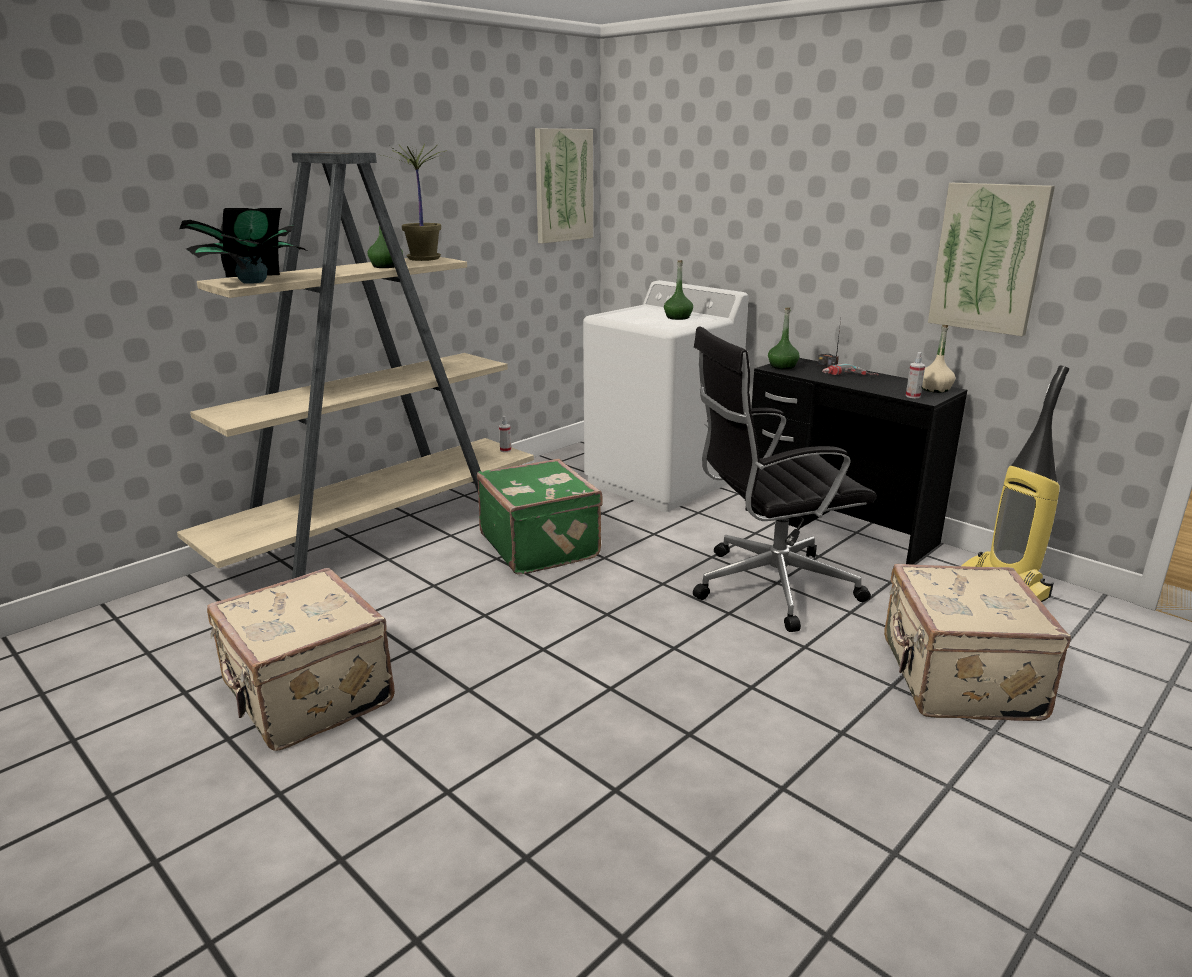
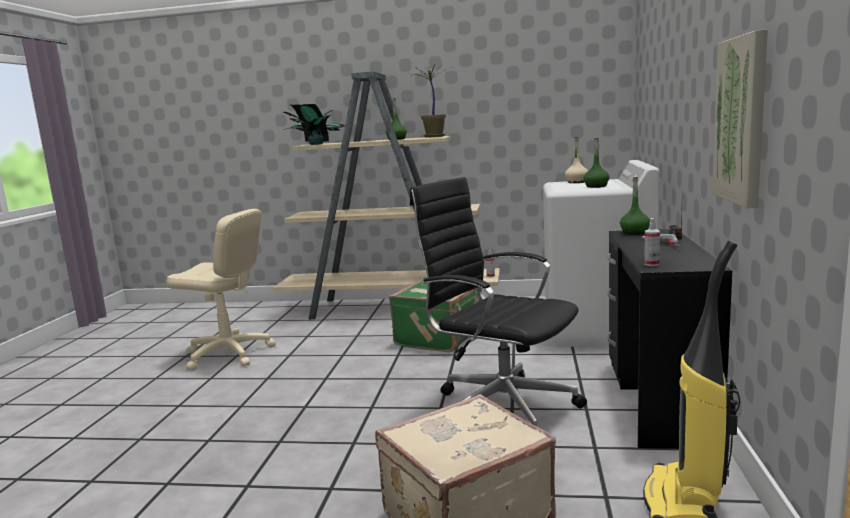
camera: 55 degrees right, 10 degrees down
(306, 696) = (228, 354): beige suitcase -> beige office chair
(563, 185) = (590, 87): picture -> none
(934, 389) = (697, 264): beige bottle -> beige bottle (577, 182)

